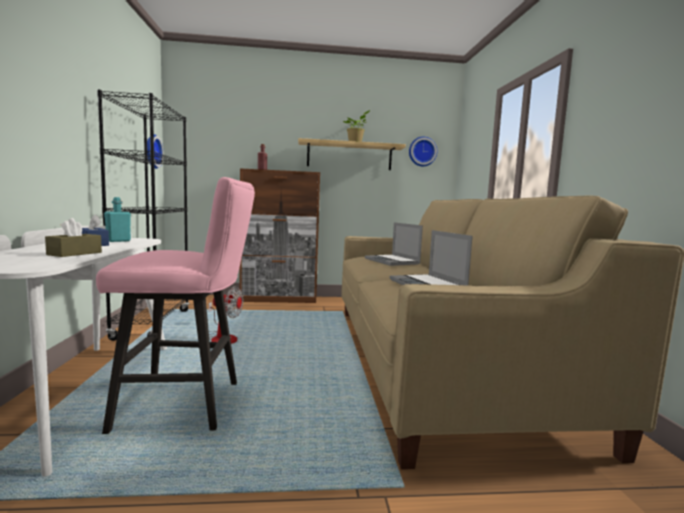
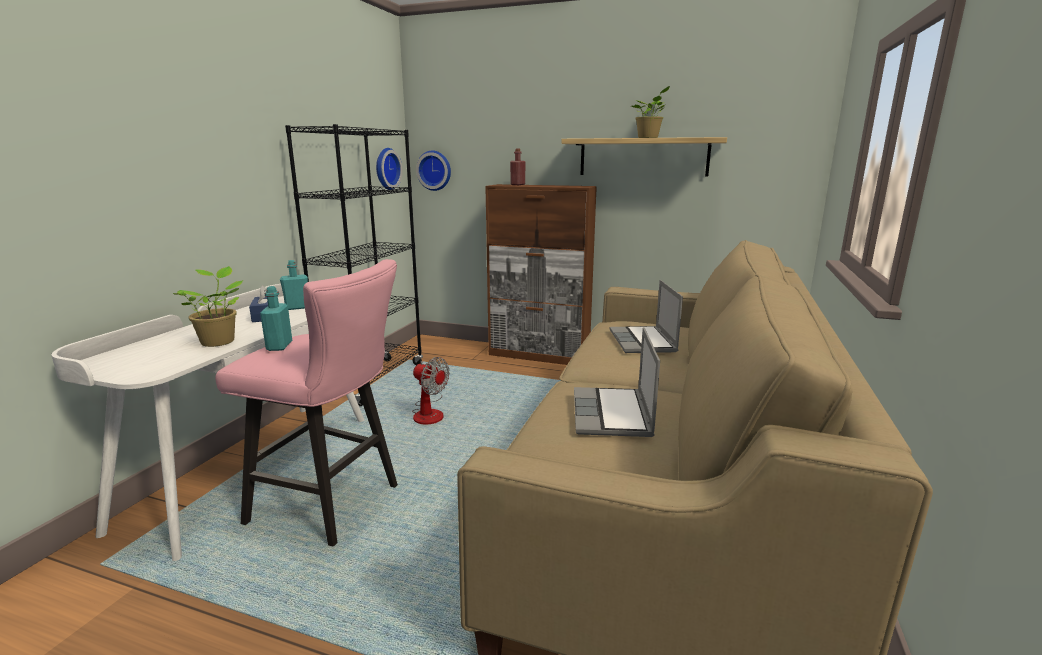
camera: 25 degrees right, 10 degrees up
(75, 253) = (219, 341): brown tissue box -> potted plant
(151, 252) = (279, 346): none -> turquoise bottle
(422, 151) = (765, 143): wall clock -> wall clock (435, 170)

